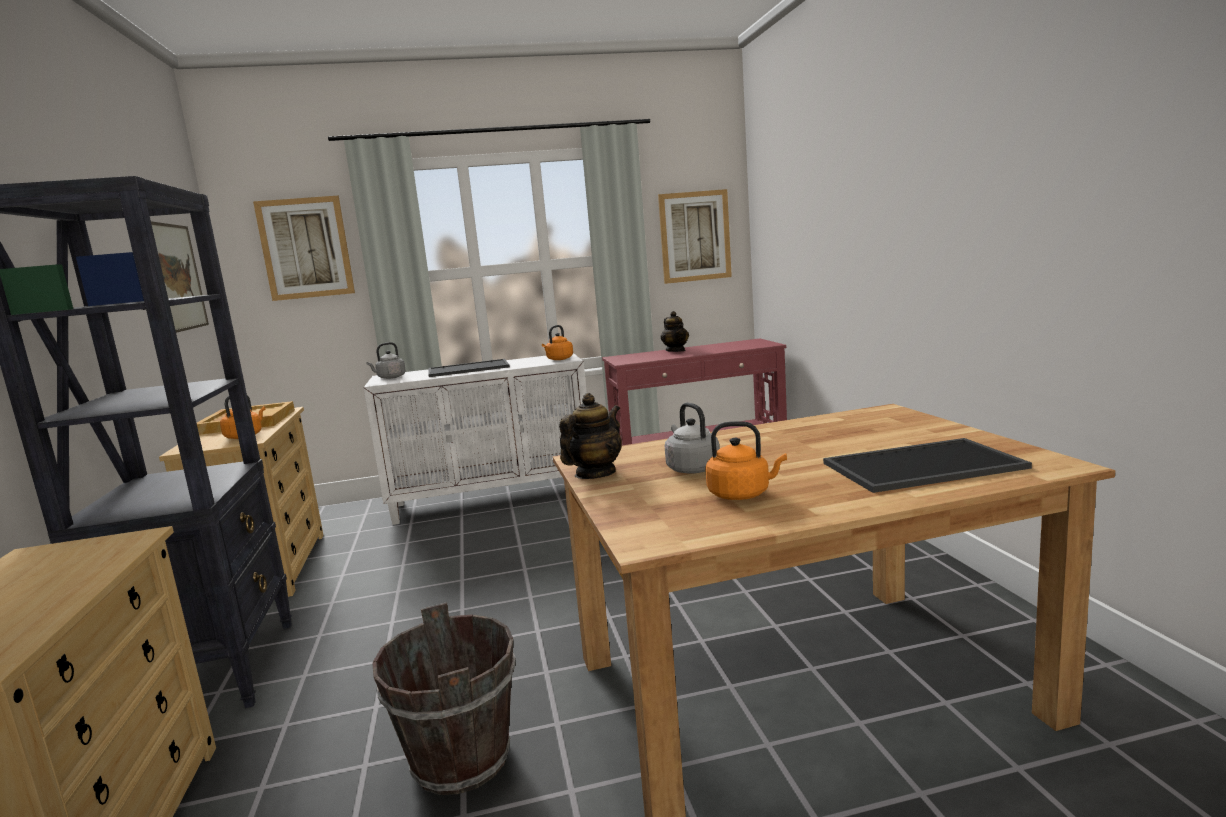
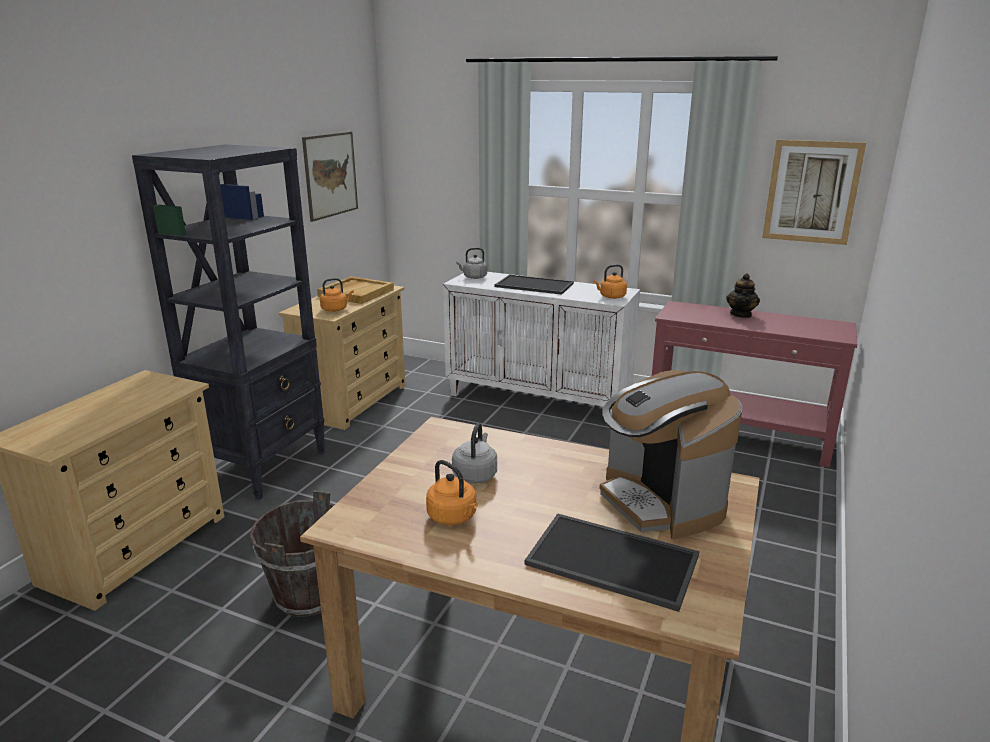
camera: 35 degrees right, 10 degrees up
(305, 248) = (443, 151): picture -> none
(594, 474) = (419, 448): teapot -> none
(869, 432) = (660, 502): none -> coffee machine

